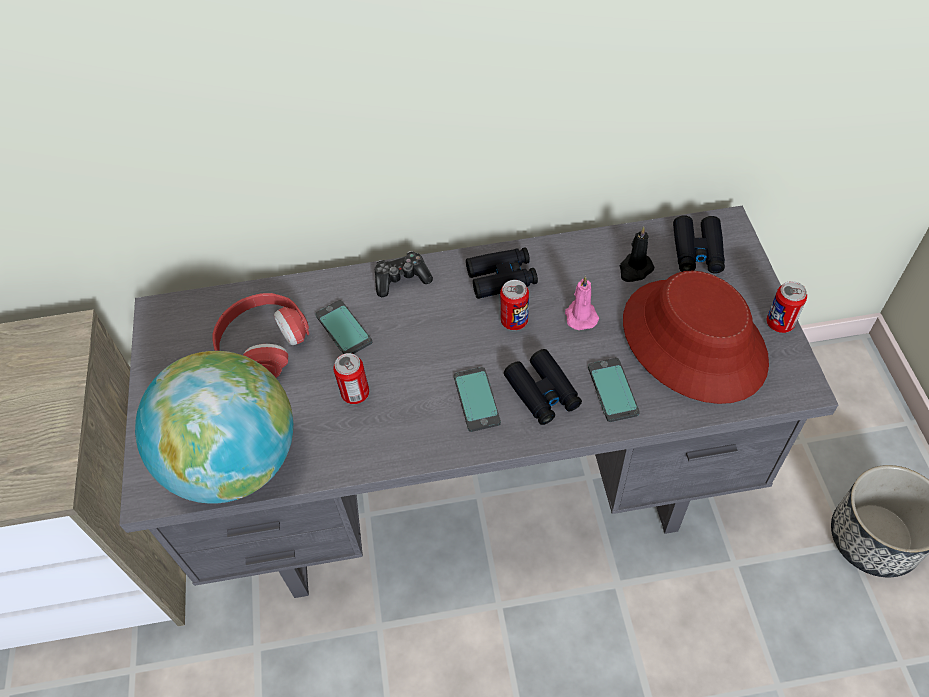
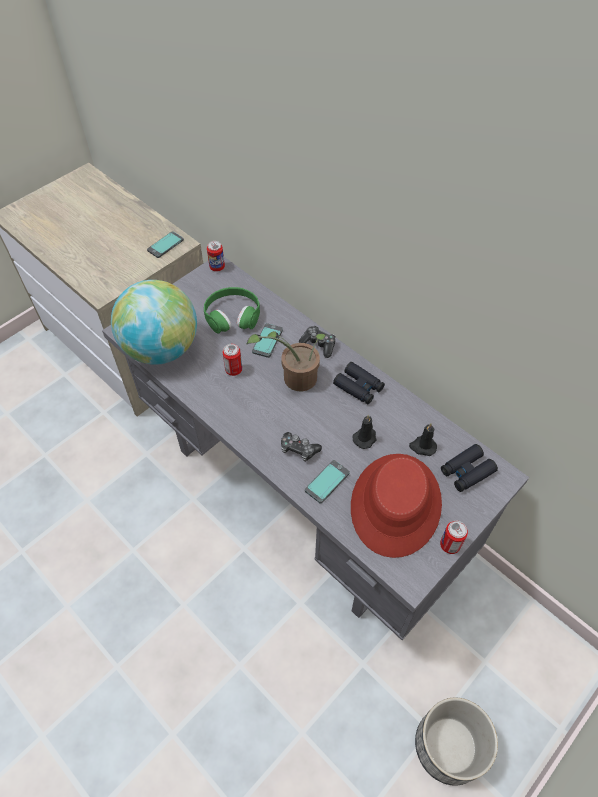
camera: 50 degrees right, 0 degrees up
(263, 344) = (232, 316): red headphones -> green headphones
(431, 334) = (295, 378): none -> potted plant
(477, 399) = (271, 423): phone -> phone (165, 245)
(514, 321) = (334, 409): can -> can (217, 267)
(542, 392) = (299, 449): black binoculars -> game controller
(580, 315) = (365, 438): pink candle -> black candle

